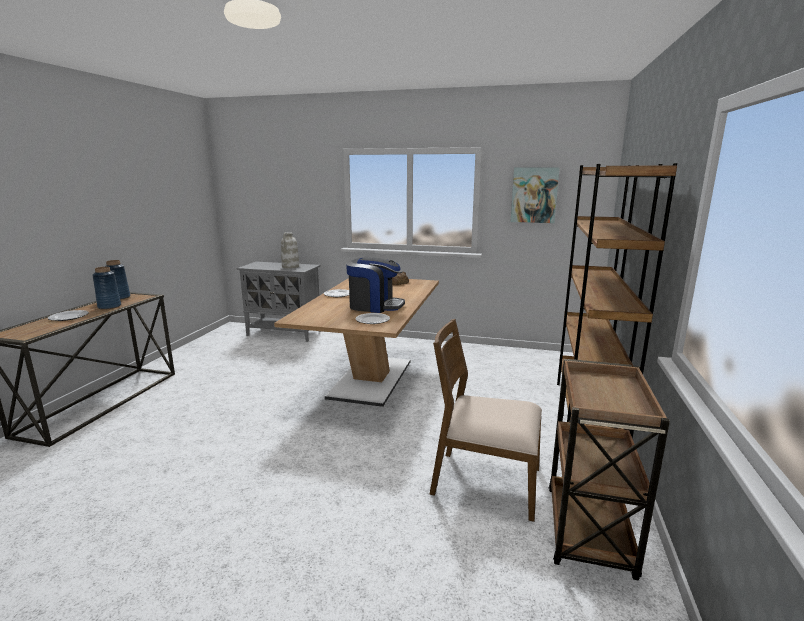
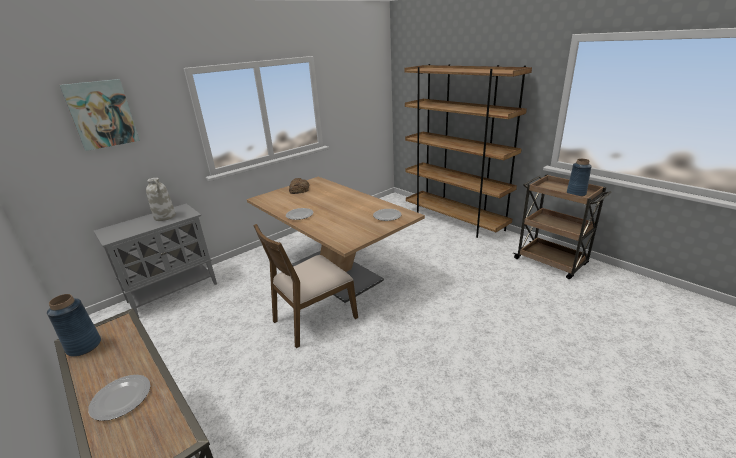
camera: 55 degrees left, 10 degrees up
(109, 306) = (121, 357): blue vase -> blue vase (576, 193)
(375, 306) = (353, 208): coffee machine -> none
(485, 482) = (497, 273): brown chair -> brown chair (313, 318)
(534, 195) = (351, 91): picture -> picture (102, 114)

